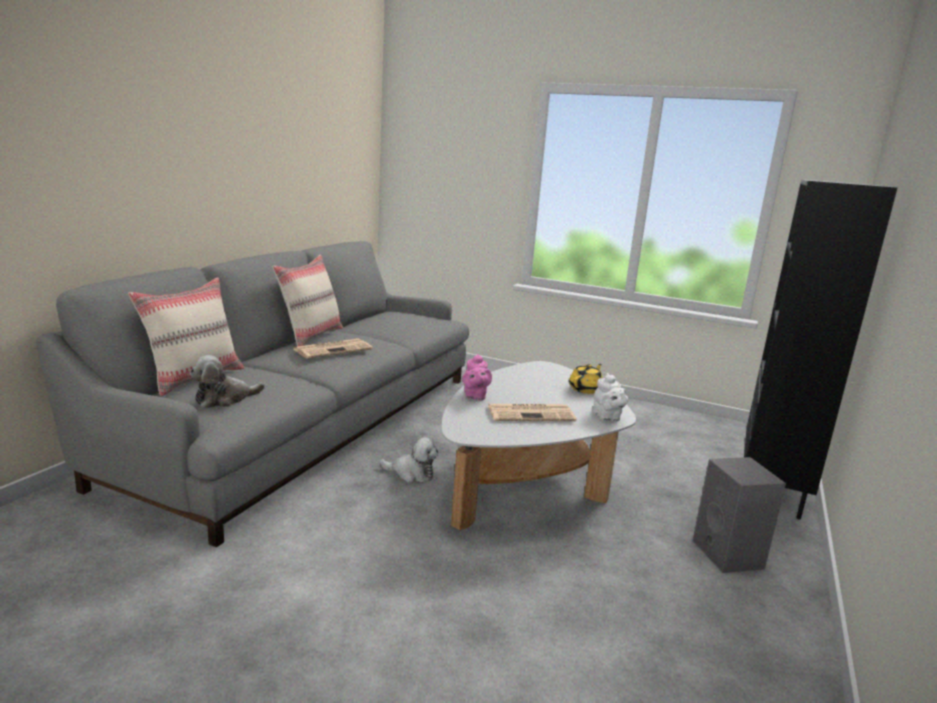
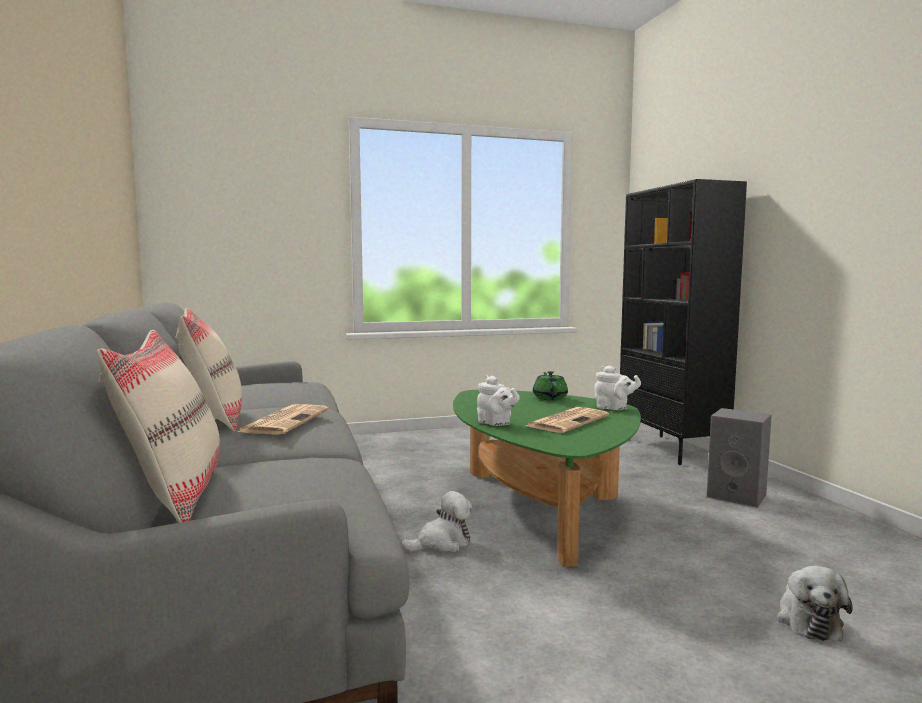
camera: 40 degrees left, 10 degrees down
(224, 399) = (295, 497): plush toy -> plush toy (807, 620)
(475, 396) = (496, 423): pink teapot -> white teapot
(527, 481) = (540, 507): white coffee table -> green coffee table
(586, 389) = (550, 398): yellow teapot -> green teapot

